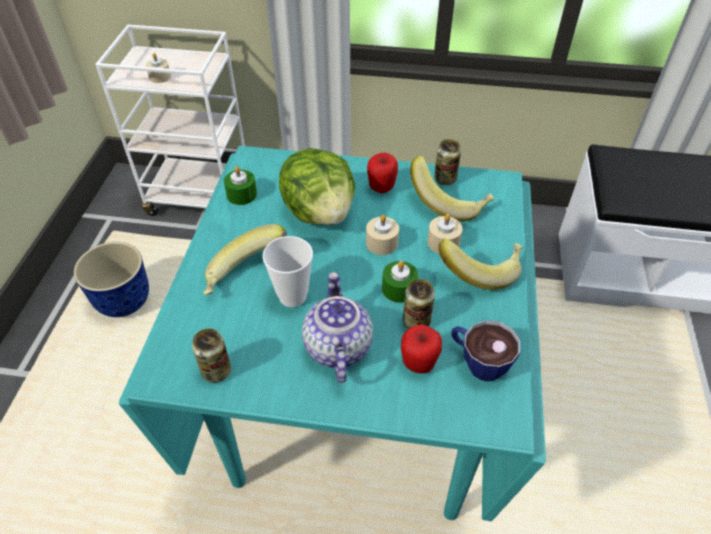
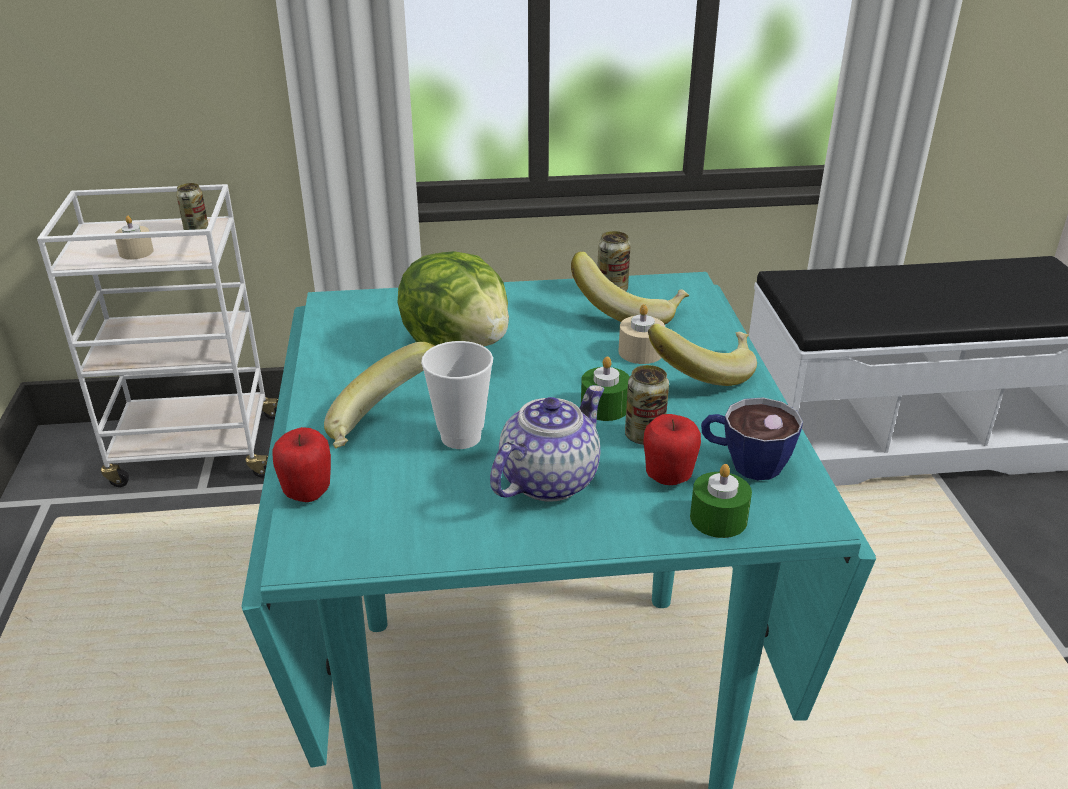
camera: 15 degrees left, 15 degrees down
(124, 301) = (101, 612): planter -> none
(216, 371) = (386, 535): can -> can (196, 229)
(241, 194) = (336, 342): green candle -> green candle (718, 518)
(336, 346) = (548, 479): teapot -> teapot turned 60 degrees clockwise
(381, 188) = (531, 309): apple -> apple (307, 493)
(382, 243) = (559, 364): beige candle -> none

